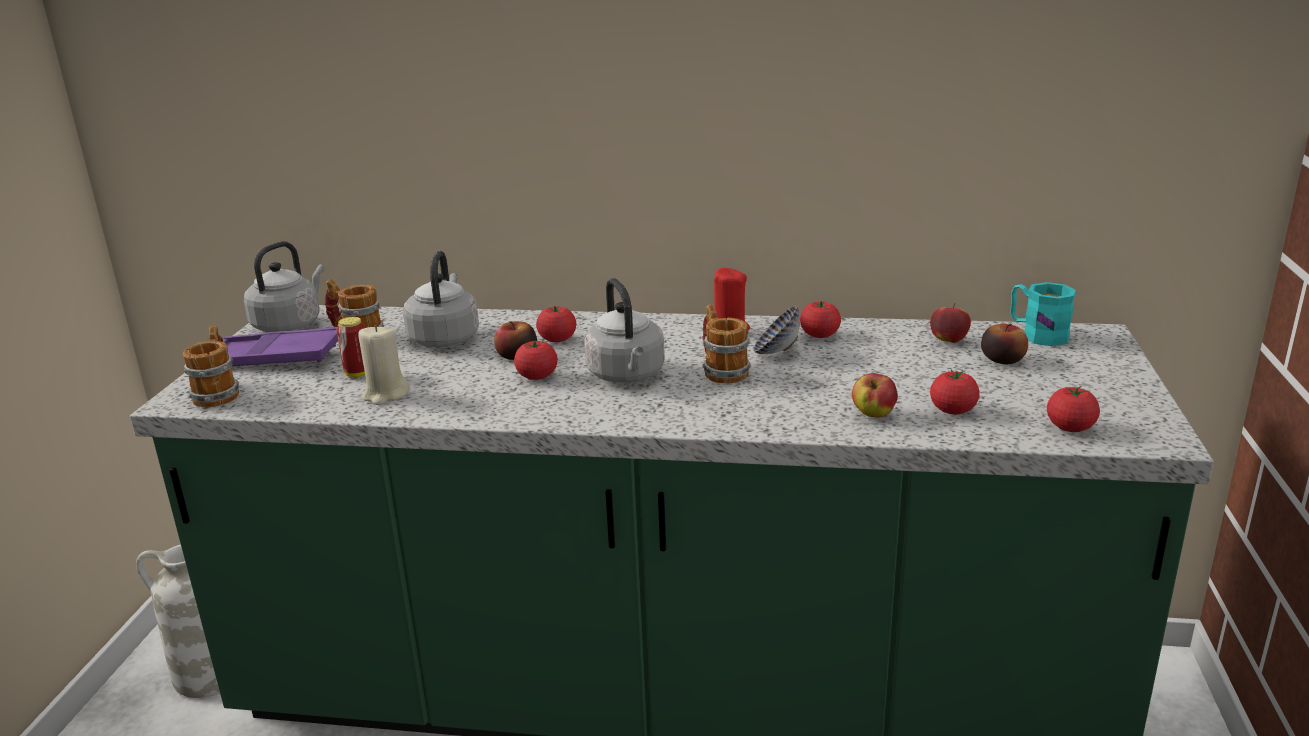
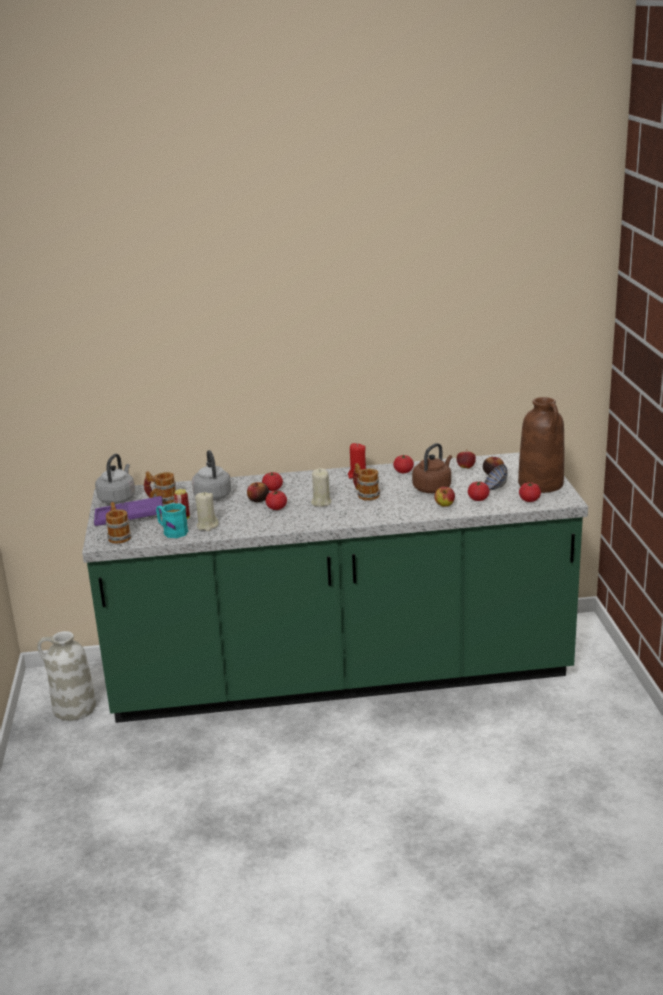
camera: 15 degrees left, 0 degrees up
(627, 375) = (321, 502): grey kettle -> beige candle
(776, 351) = (386, 482): bowl -> bowl (495, 488)
(864, 374) = (433, 488): none -> brown kettle
(1037, 334) = (505, 459): turquoise mug -> turquoise mug (172, 531)
(1106, 394) = (541, 484): none -> brown vase

